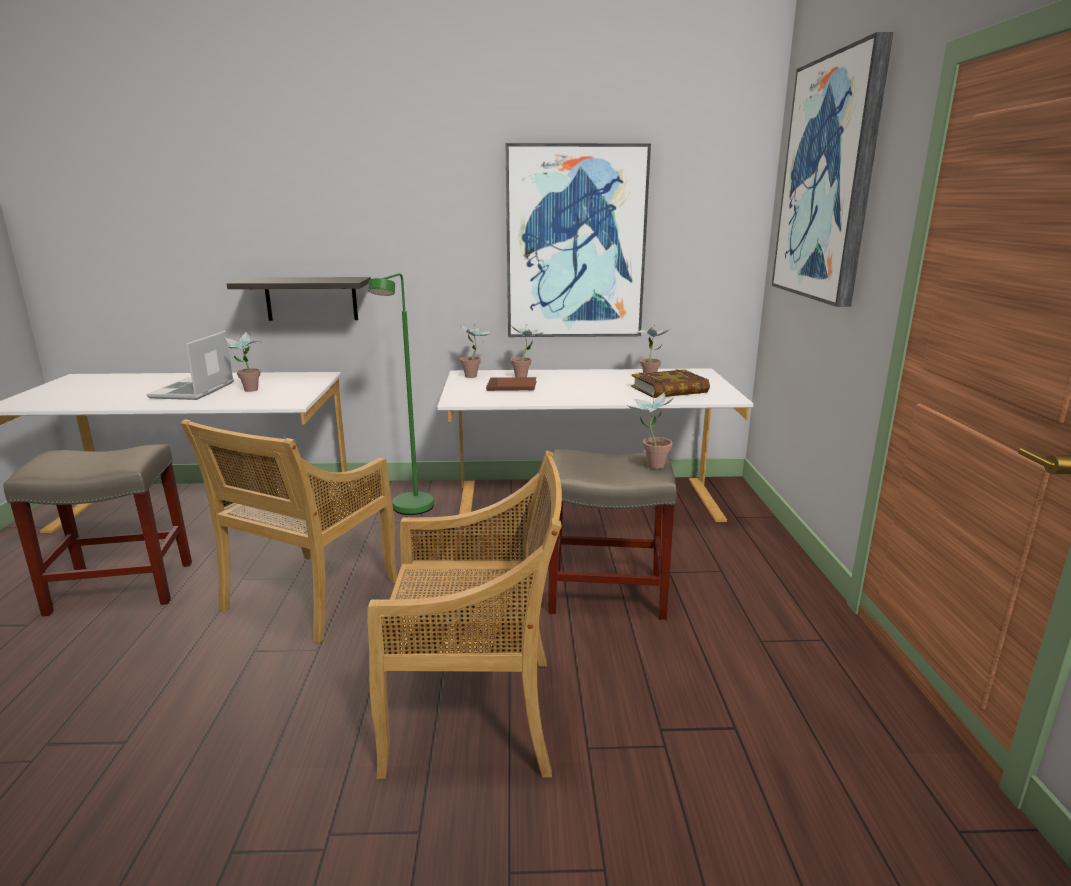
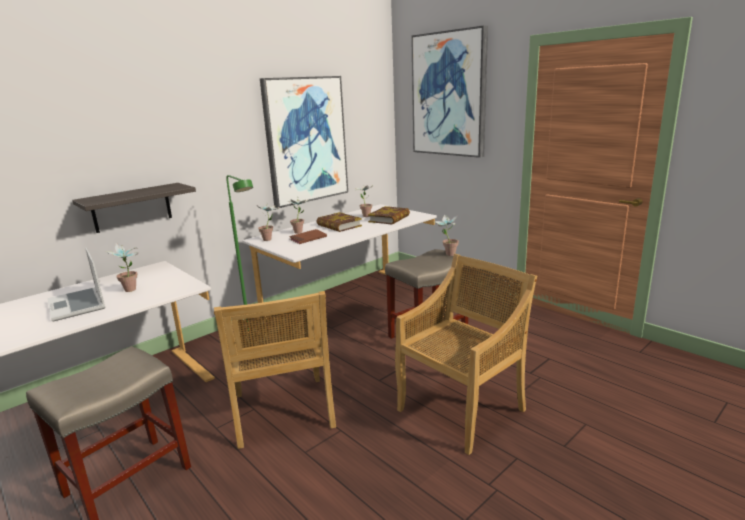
camera: 40 degrees left, 0 degrees up
(584, 382) = (339, 225): none -> book

